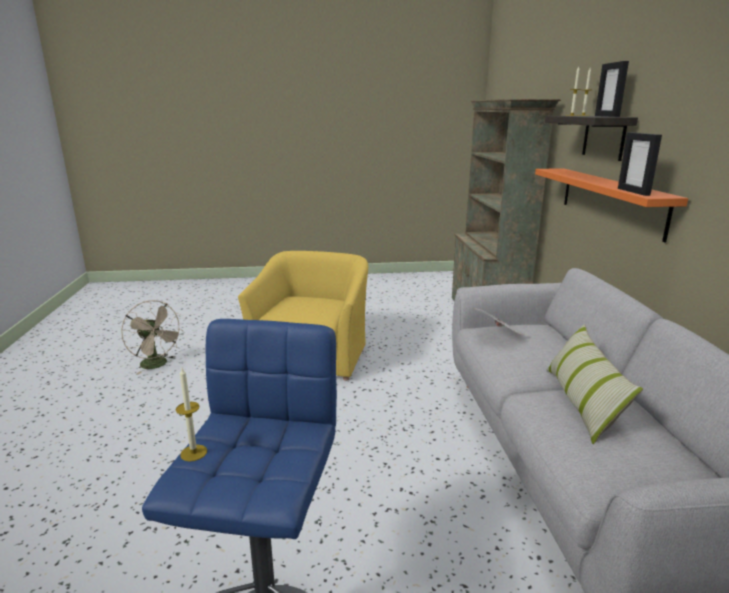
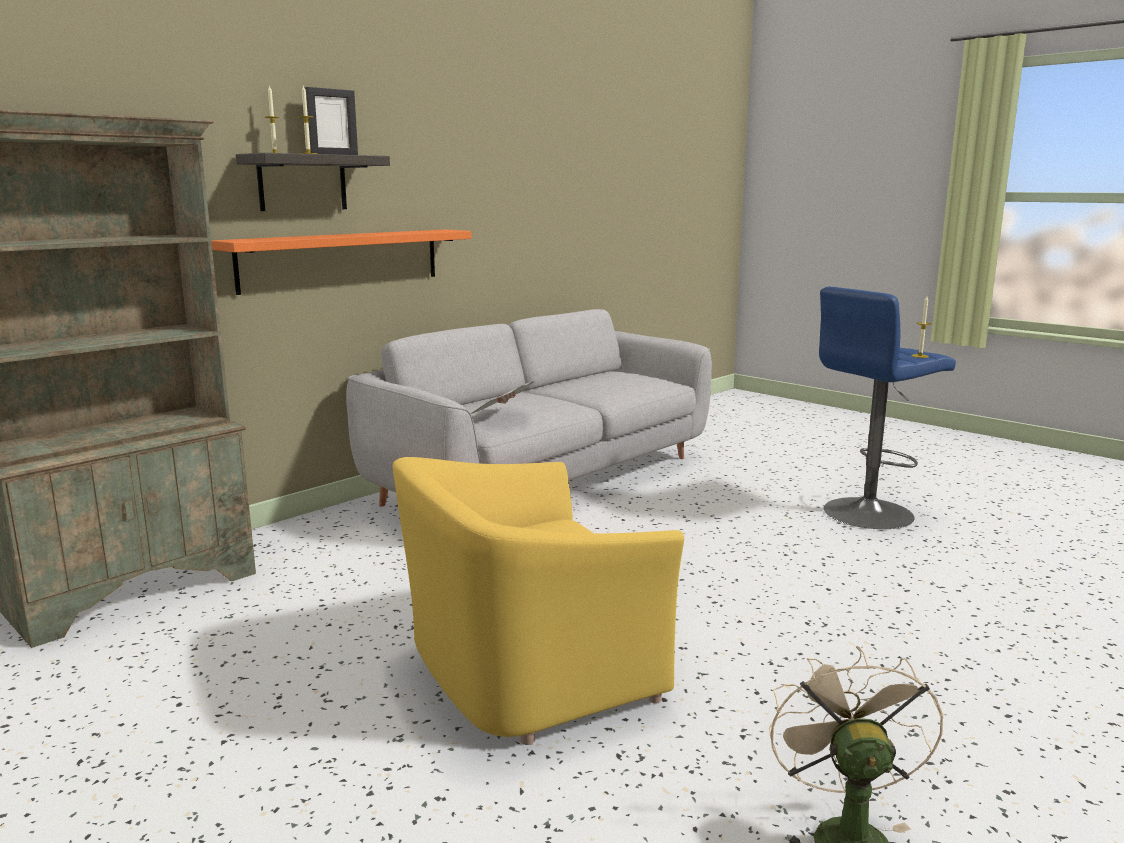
camera: 130 degrees left, 5 degrees down
(582, 403) = (585, 389): pillow -> none
(634, 191) = (435, 231): picture frame -> none

